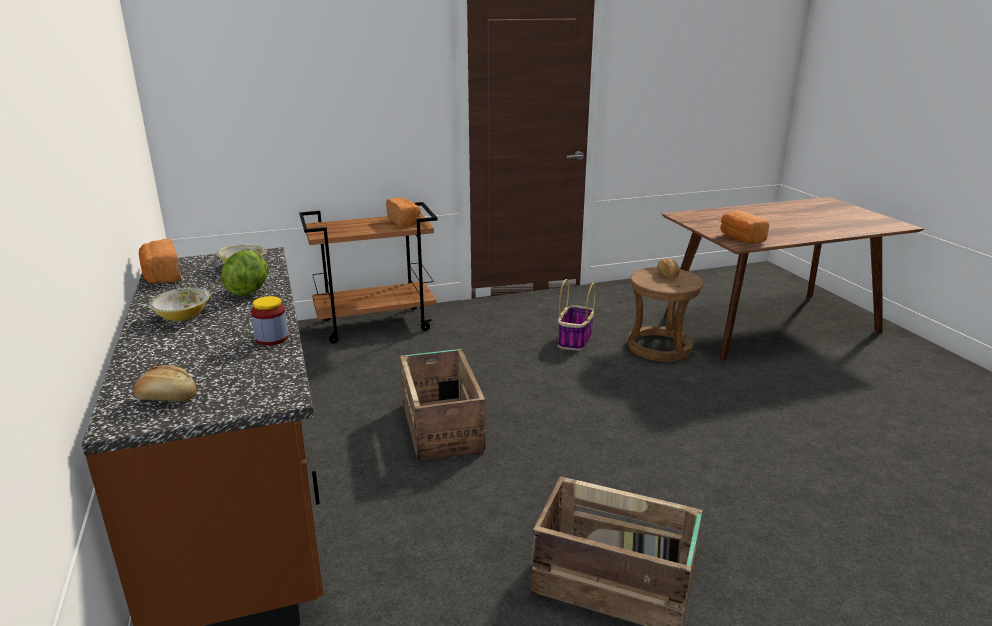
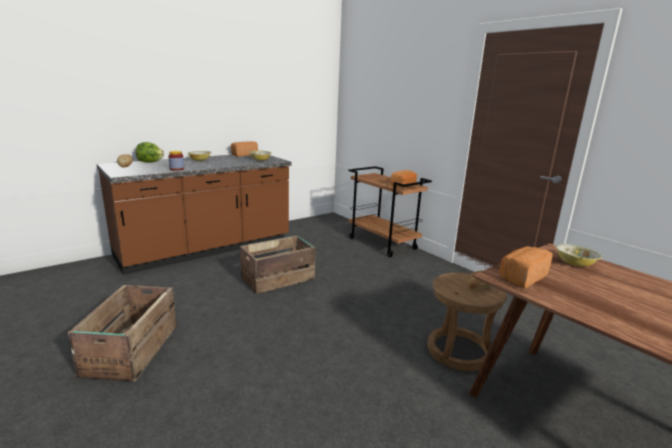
camera: 70 degrees right, 5 degrees down
(248, 291) = (229, 163): lettuce -> lettuce (150, 162)
(575, 340) = (428, 308): basket -> none
(710, 218) = (574, 263): none -> bowl

